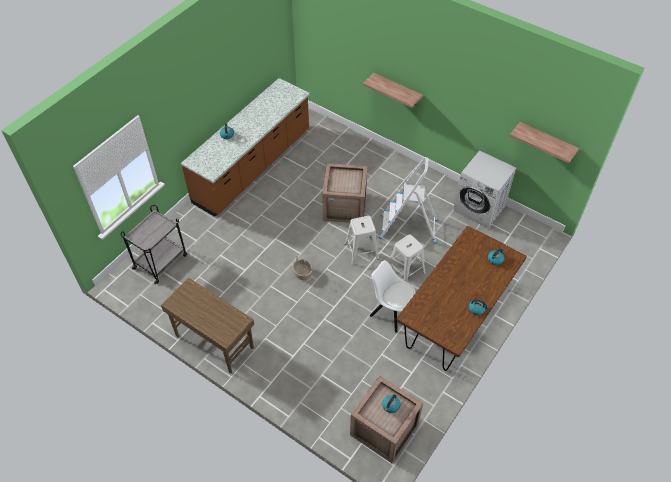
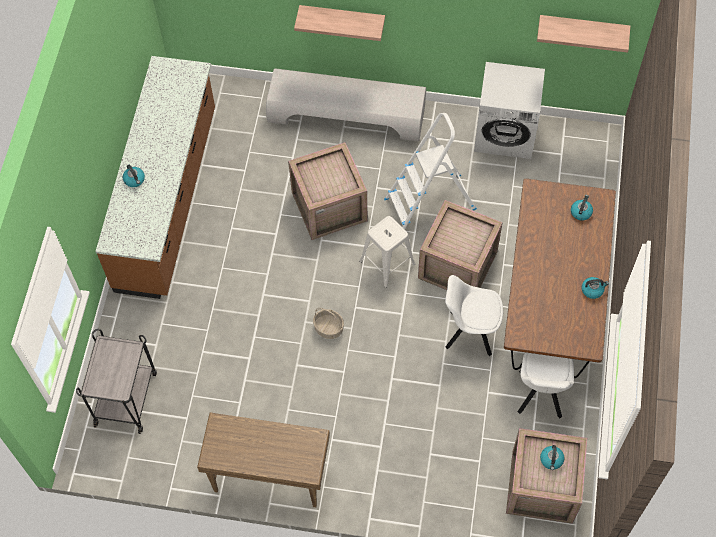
camera: 25 degrees left, 10 degrees up
(385, 162) = (347, 115): none -> grey bench
(405, 271) = (458, 266): white stool -> crate
(416, 371) = (540, 394): none -> white chair

